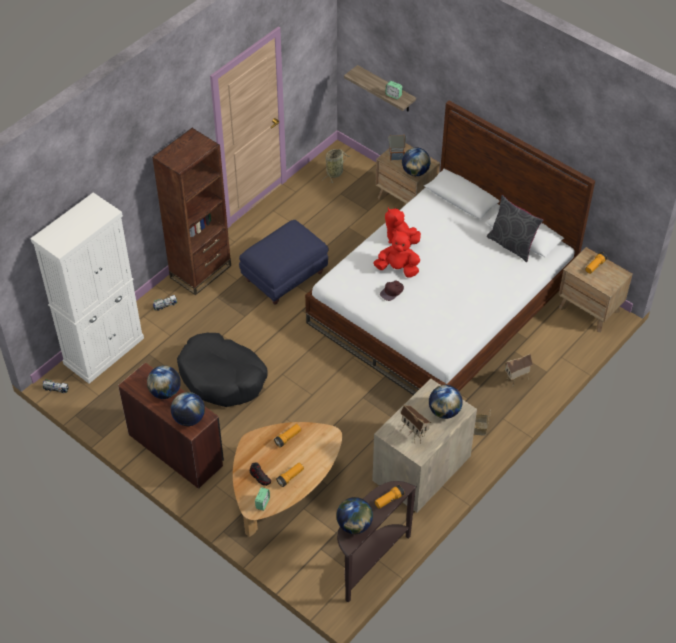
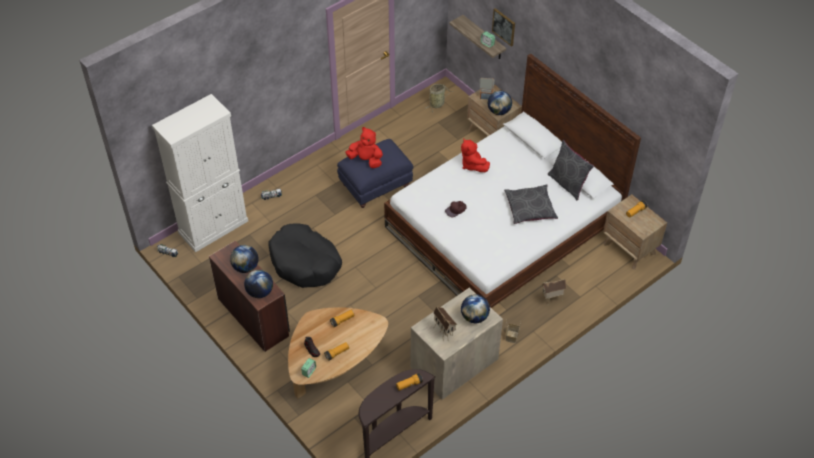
camera: 10 degrees right, 0 degrees up
(200, 271) = (307, 172): brown bookcase -> none
(354, 525) = (375, 401): globe -> none
(398, 269) = (465, 191): red plush toy -> red plush toy (366, 160)
(412, 73) = (504, 26): none -> picture
(475, 278) = (530, 208): none -> grey pillow

